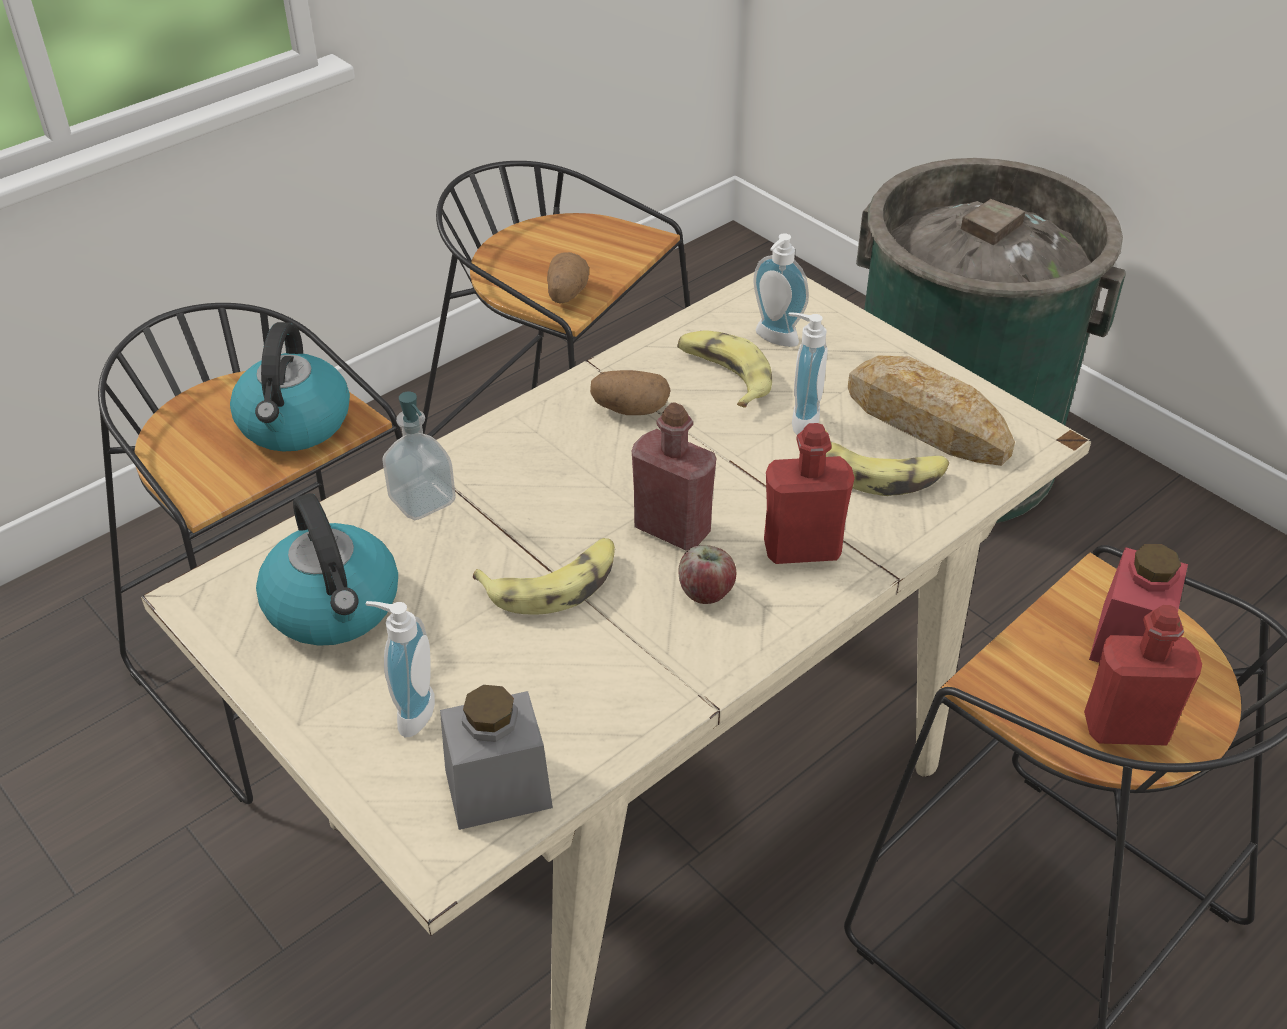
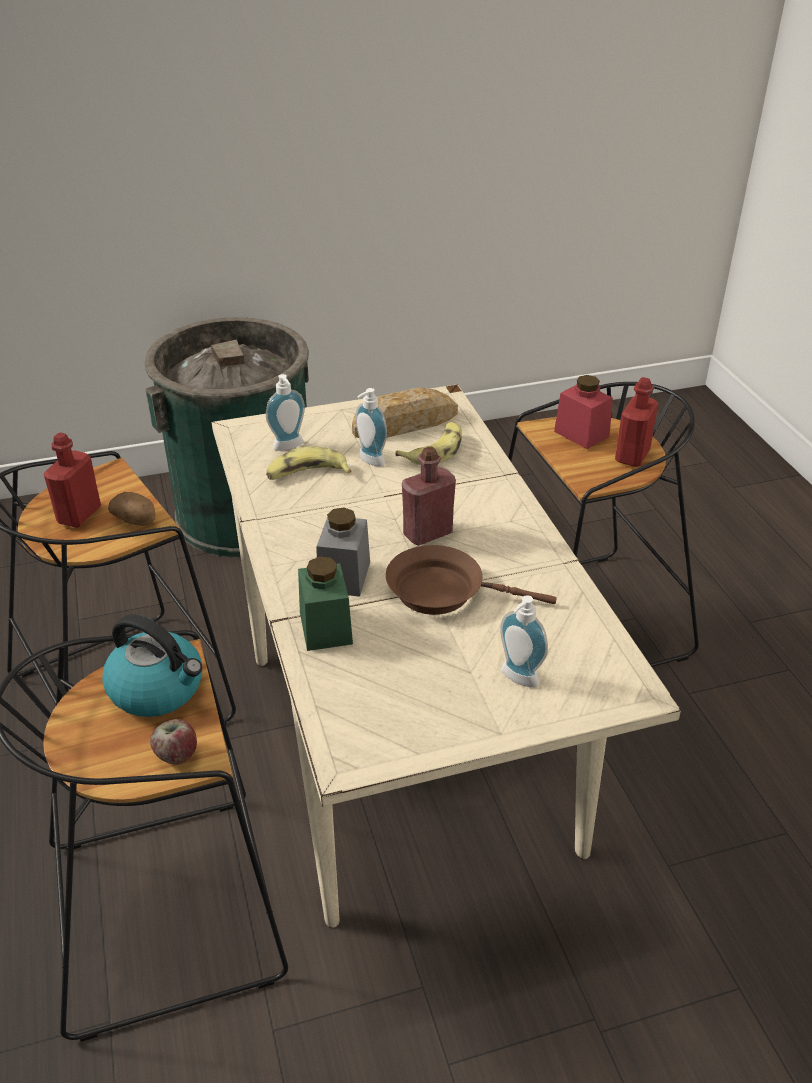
camera: 65 degrees left, 5 degrees down
(334, 607) = (402, 693): kettle -> none
(422, 501) = (325, 628): soap dispenser -> green jar
(498, 788) = (596, 656): grey jar -> grey jar (344, 576)
(554, 584) = (443, 591): banana -> brown frying pan
(630, 409) = (307, 518): potato -> none
(706, 592) = (488, 537): apple -> apple (177, 754)
(802, 549) = (476, 494): red bottle -> red bottle (79, 515)

